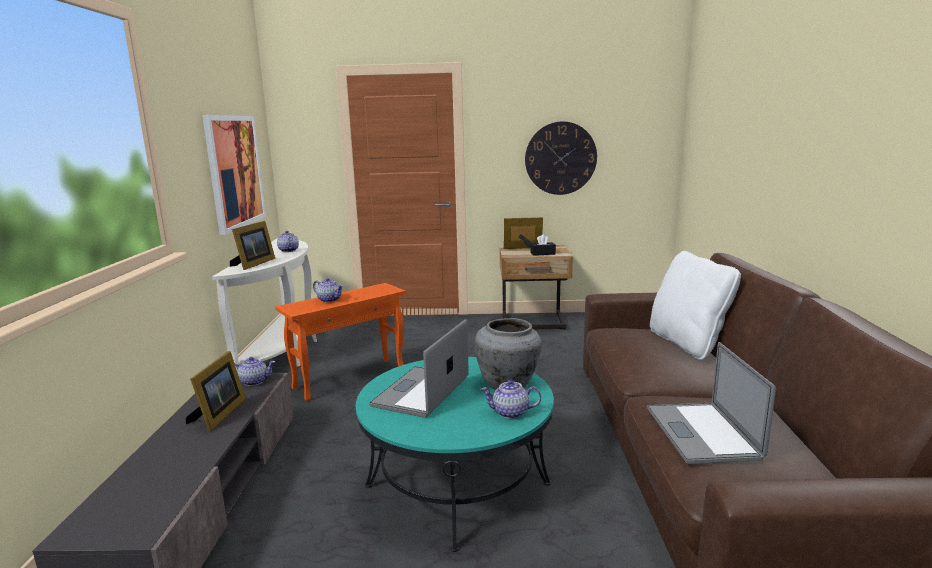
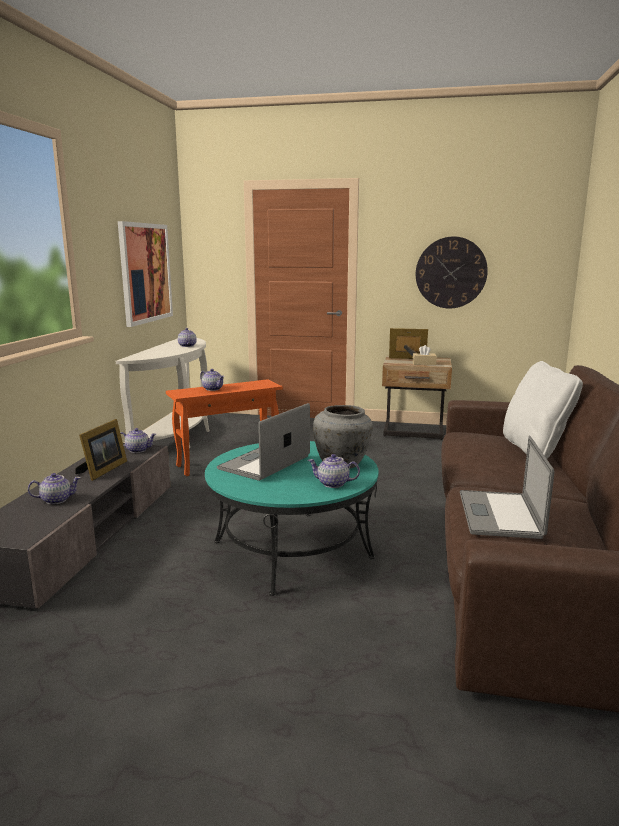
camera: 10 degrees right, 0 degrees up
(171, 465) = (57, 500): none -> teapot
(253, 264) = (153, 354): picture frame -> none
(542, 253) = (424, 364): black tissue box -> beige tissue box

